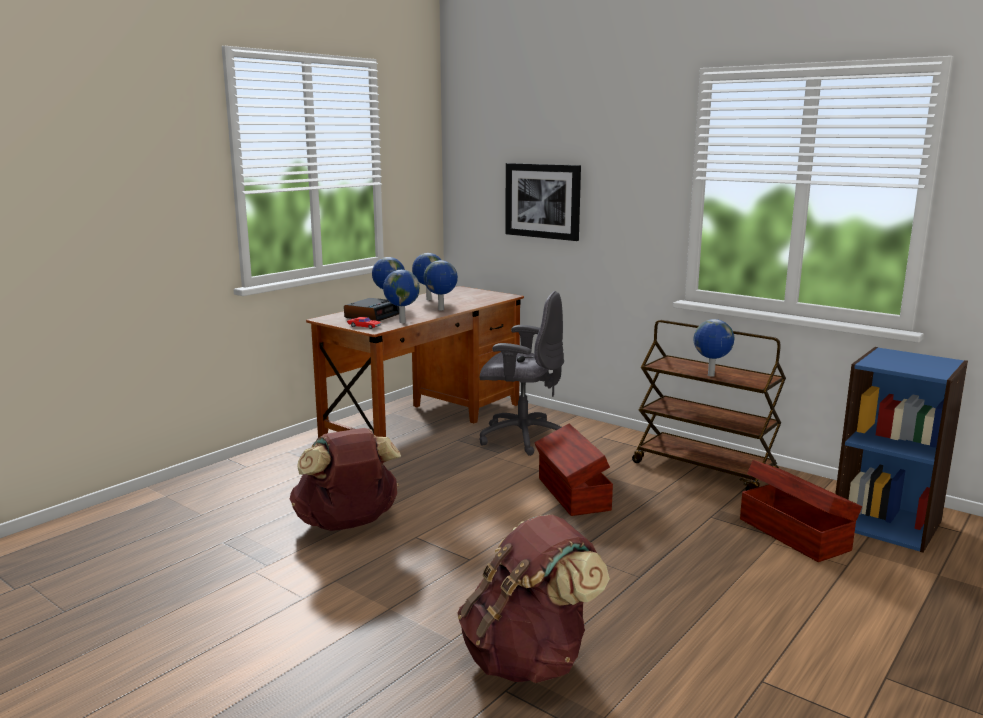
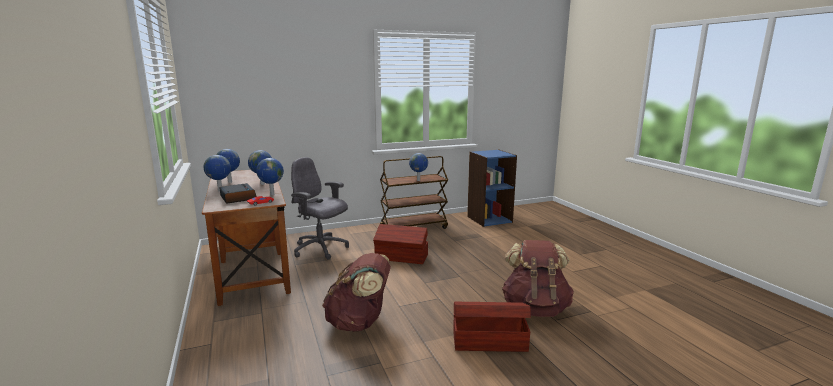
camera: 60 degrees left, 0 degrees up
(521, 437) = (321, 249): grey office chair -> grey office chair turned 105 degrees counterclockwise
(543, 201) = (277, 106): picture -> none
(794, 533) = (482, 233): brown storage box -> brown storage box (488, 340)

